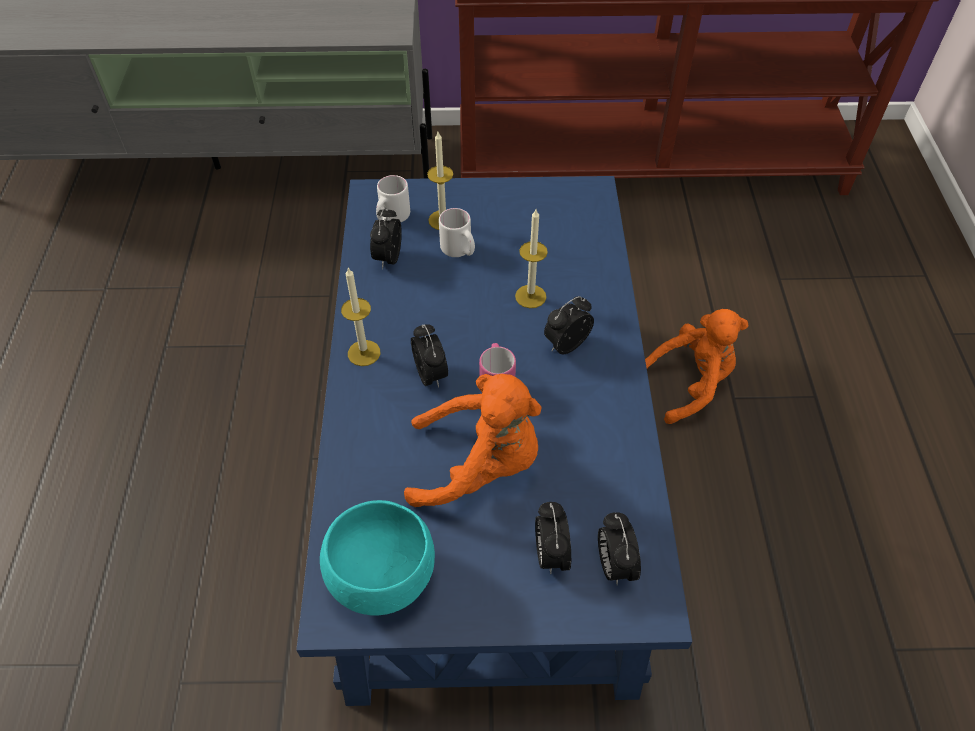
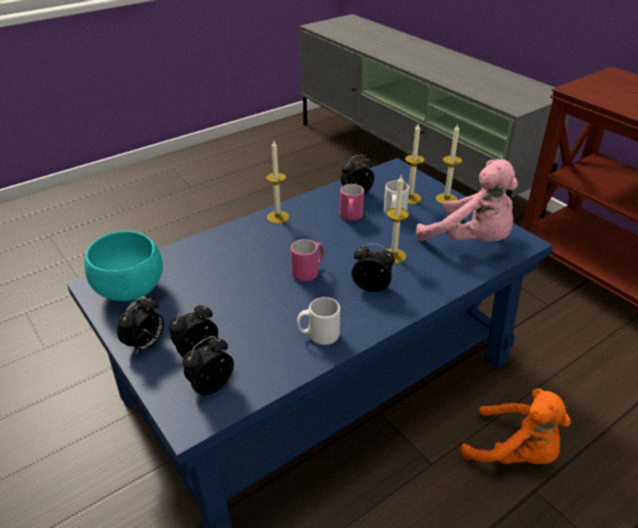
camera: 55 degrees right, 15 degrees down
(392, 218) = (387, 182): white mug -> white mug (318, 336)
(431, 290) = (351, 218): none -> pink mug
(431, 375) = (287, 246): alarm clock -> alarm clock (146, 345)
(472, 194) = (446, 199): none -> candle
(479, 465) = (238, 293): orange plush toy -> none
(558, 225) = (470, 241): none -> pink plush toy

